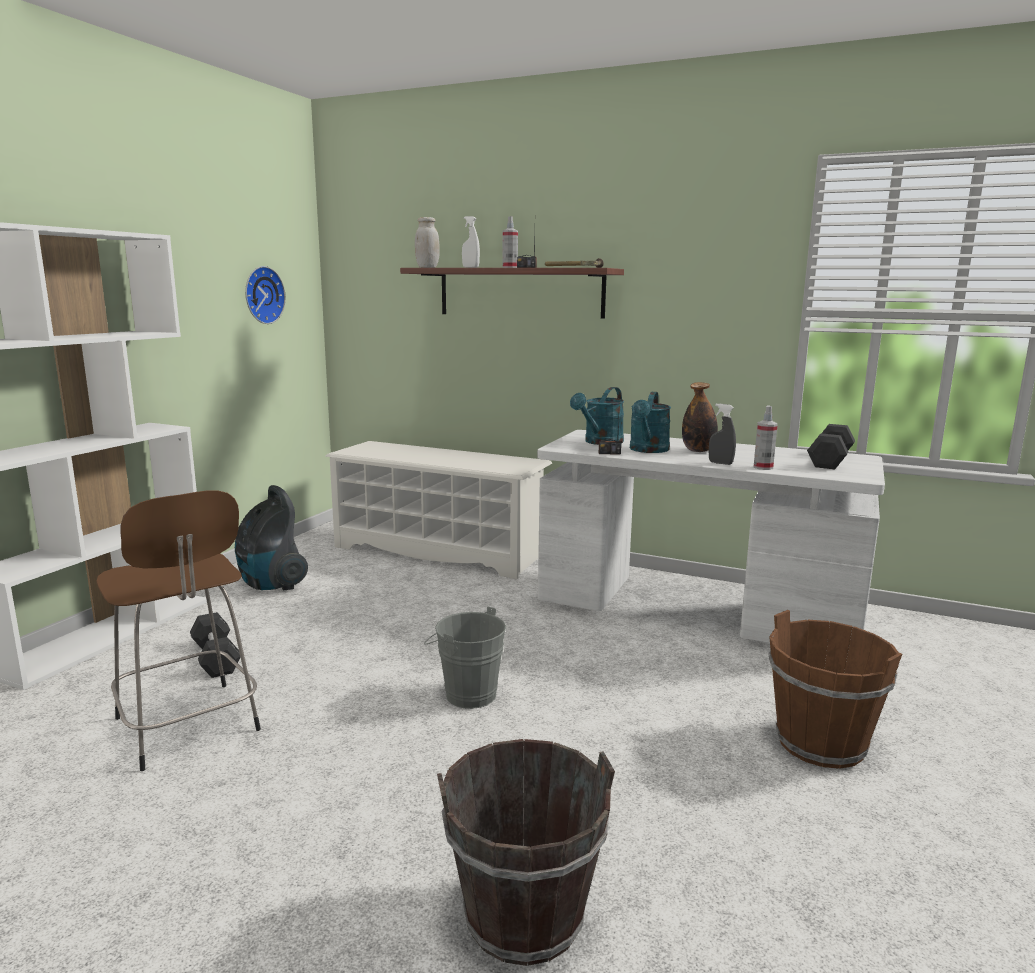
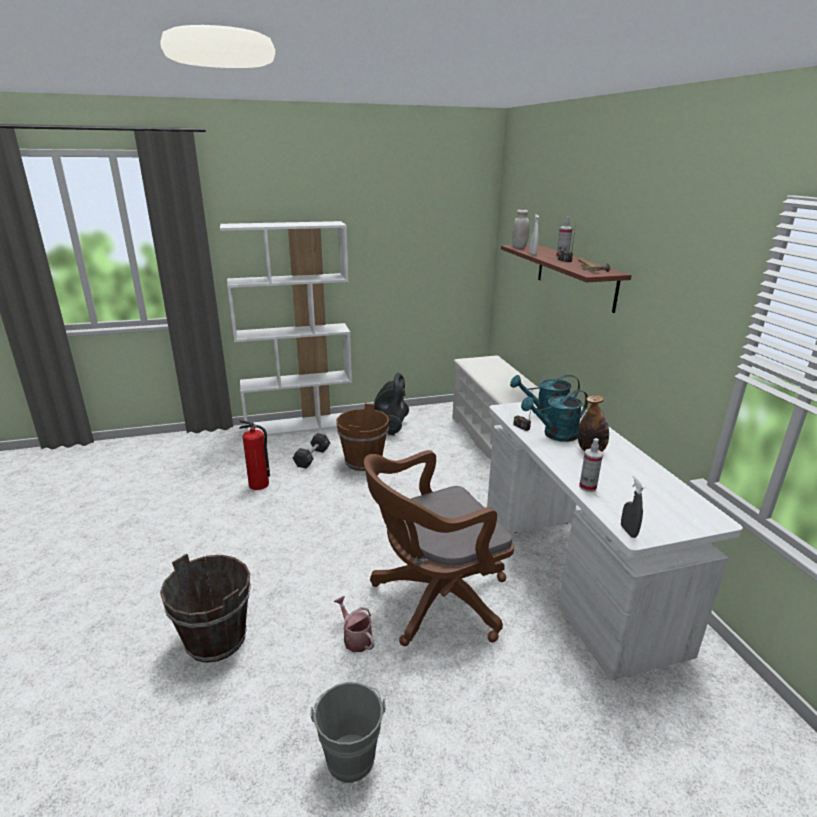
camera: 50 degrees right, 10 degrees up
(188, 727) = (259, 484): brown stool -> fire extinguisher
(262, 295) = (438, 250): wall clock -> none
(466, 693) = (363, 535): grey bucket -> grey bucket (350, 753)
(651, 699) = (434, 600): none -> brown office chair
(658, 779) = (355, 637): none -> watering can
(720, 463) = (569, 468): grey spray bottle -> grey spray bottle (628, 531)
(821, 743) = (468, 697): brown bucket -> brown bucket (363, 462)
(830, 460) = (670, 508): black dumbbell -> none

